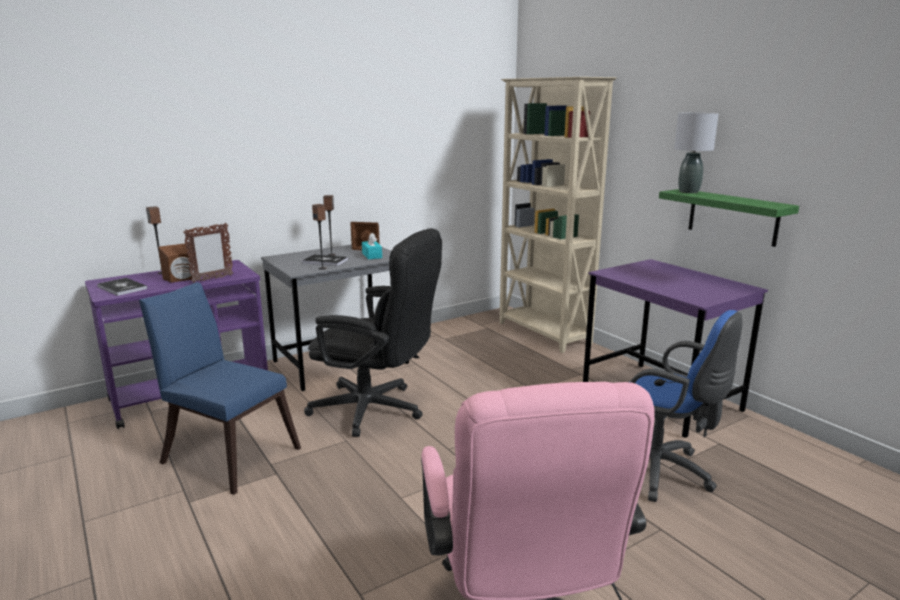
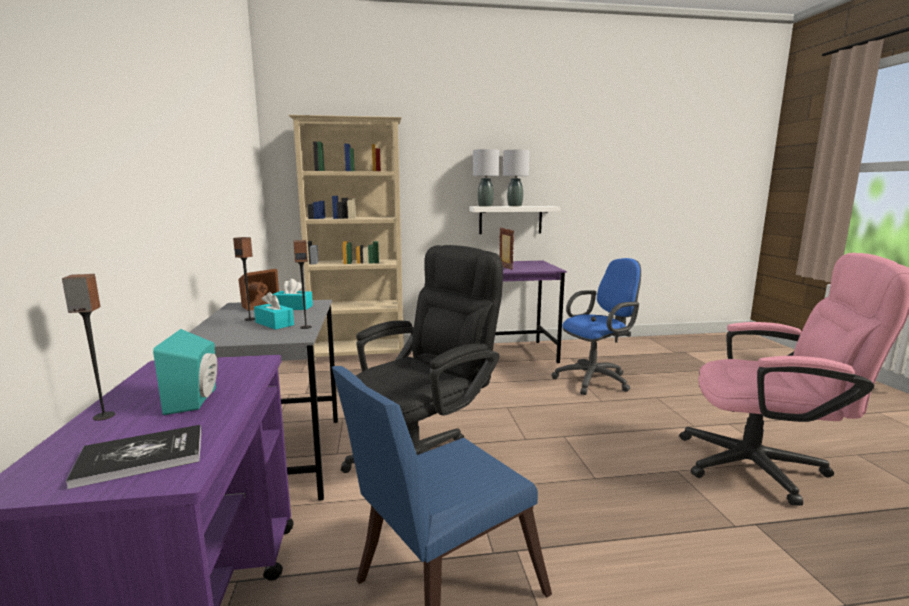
camera: 65 degrees left, 5 degrees down
(183, 279) = (197, 400): brown speaker -> turquoise speaker
(212, 279) = (239, 380): picture frame -> picture frame (505, 268)
(325, 261) = (274, 324): book -> turquoise tissue box
(726, 197) = (514, 206): none -> grey table lamp
(732, 217) = (510, 220): green shelf -> white shelf

